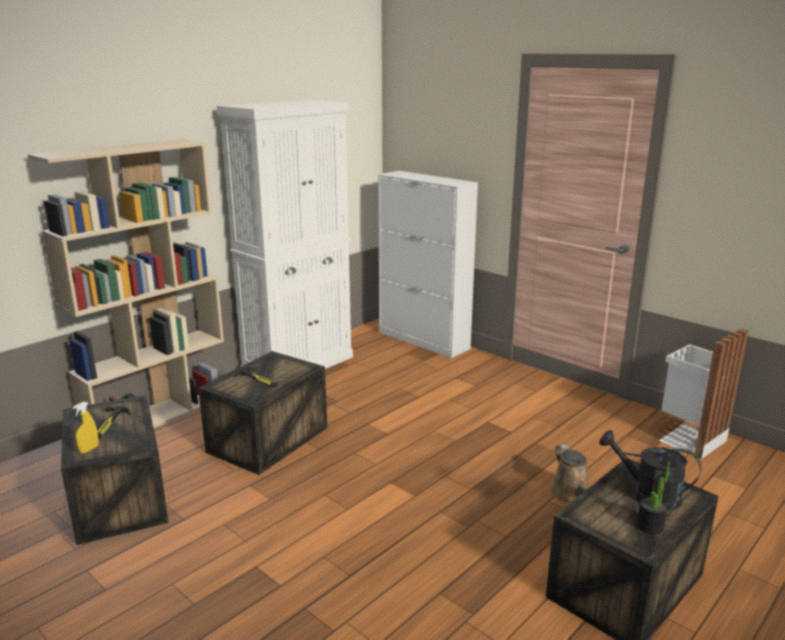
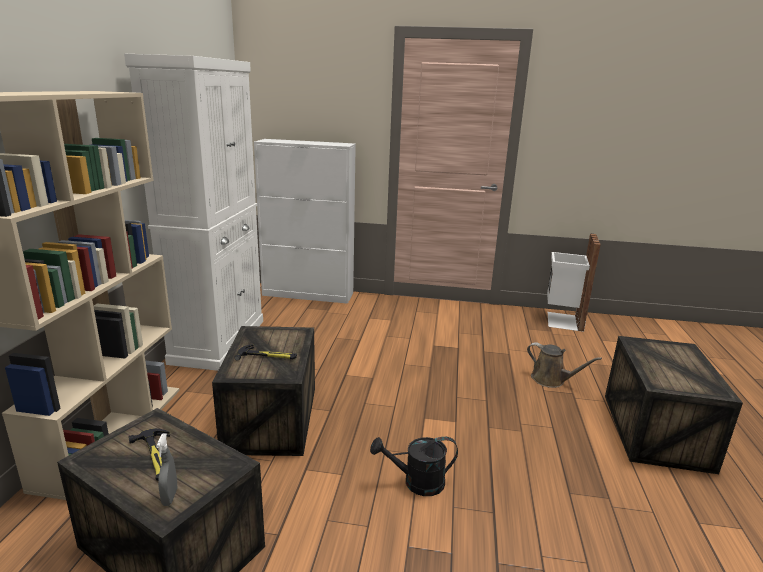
camera: 35 degrees left, 0 degrees up
(89, 449) = (170, 497): yellow spray bottle -> grey spray bottle
(647, 495) = (667, 356): black watering can -> black watering can (416, 483)
(650, 526) = (700, 376): potted plant -> none

